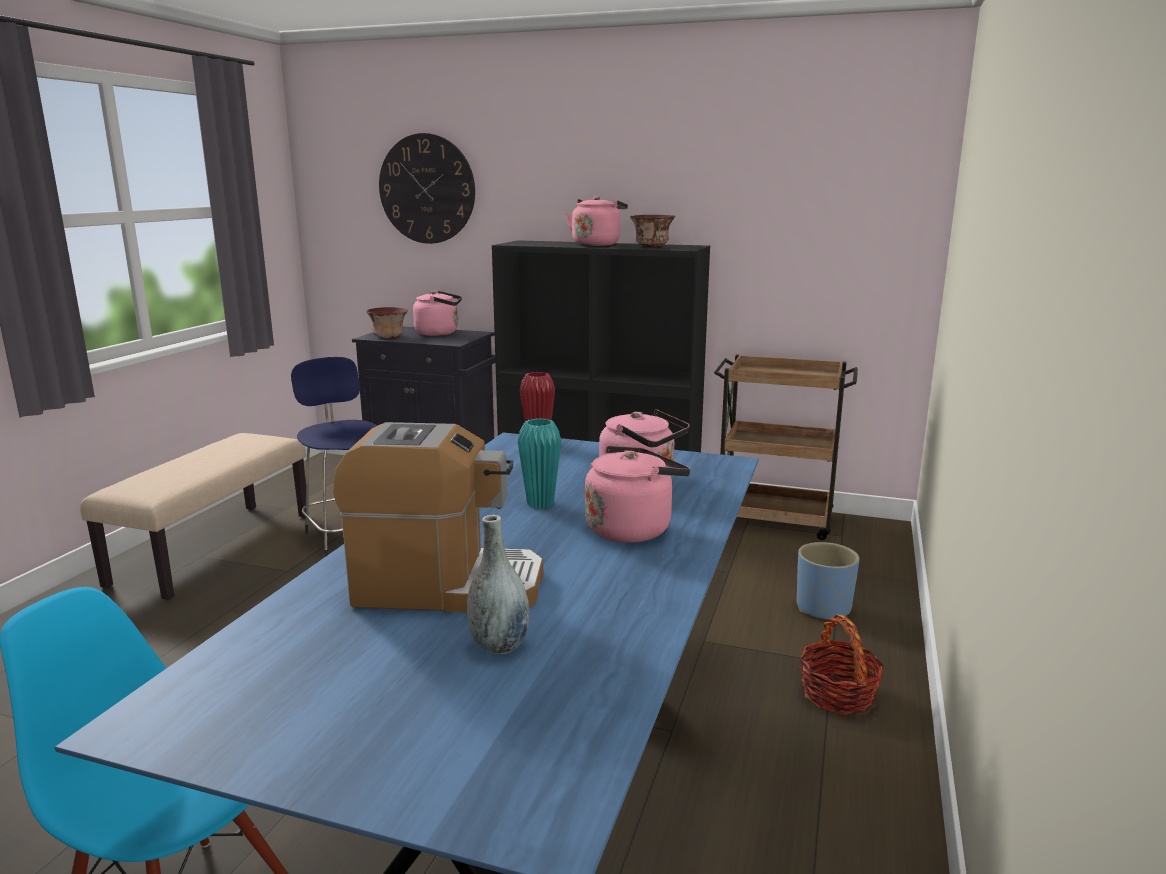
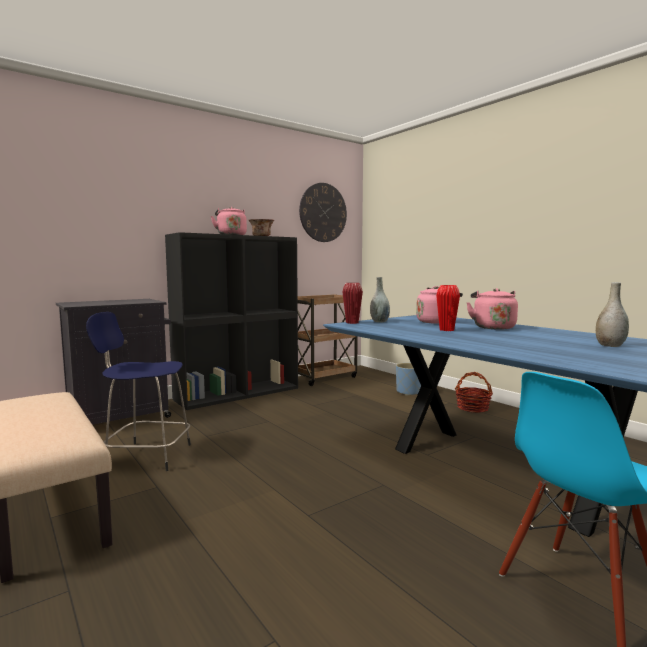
camera: 55 degrees left, 10 degrees down
(388, 337) = (90, 304): bowl -> none
(427, 189) = (85, 195): wall clock -> wall clock (323, 212)
(440, 333) = (117, 301): pink kettle -> none
(446, 586) = (541, 344): coffee machine -> none
(540, 503) = (446, 330): turquoise vase -> red vase
(580, 451) = (379, 321): none -> grey vase

